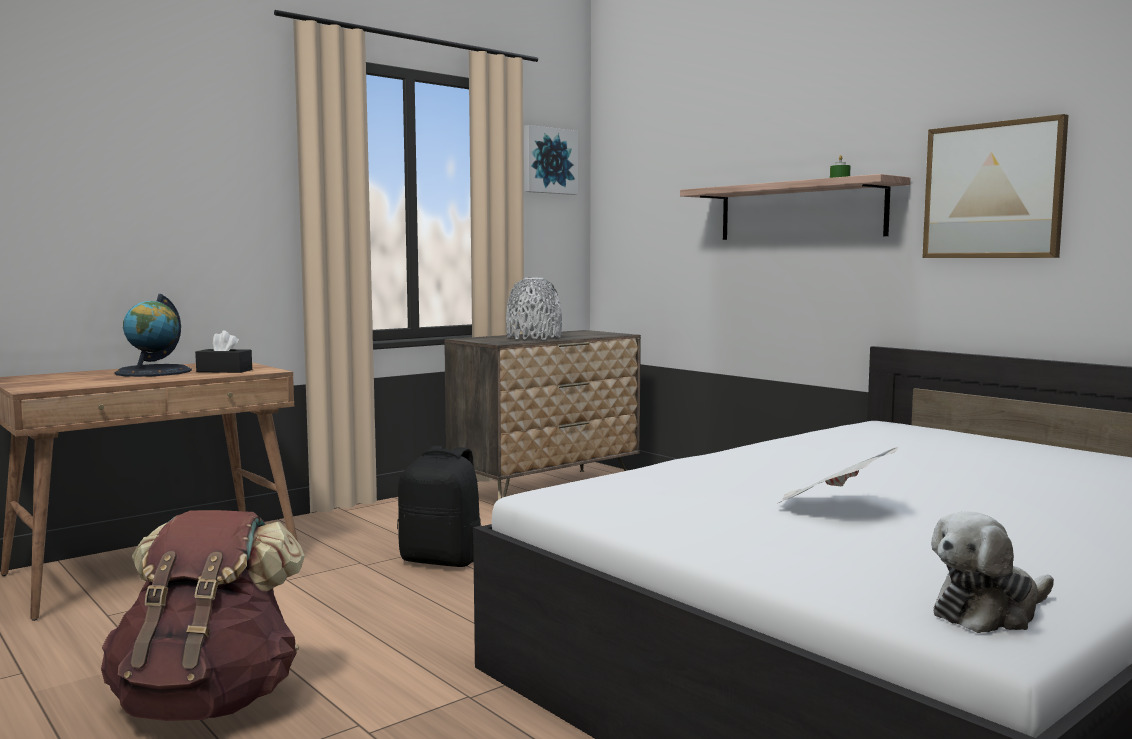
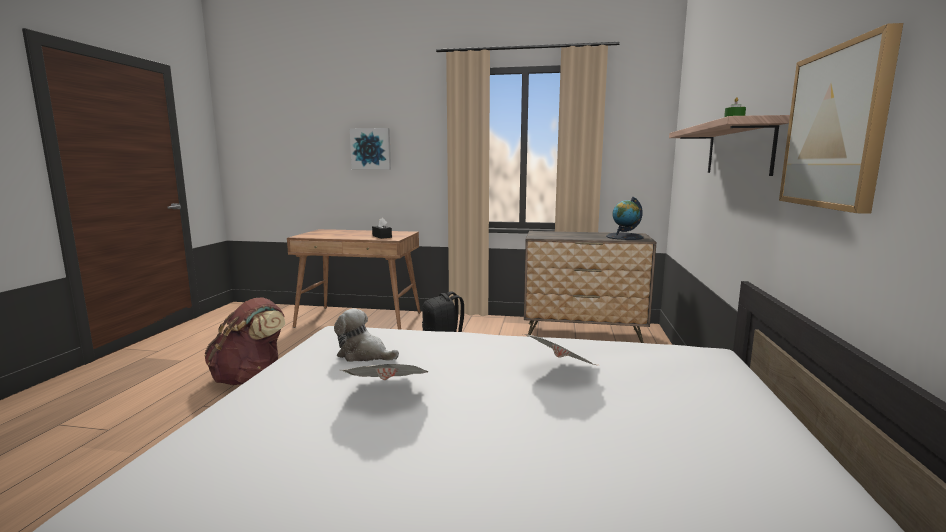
camera: 50 degrees right, 5 degrees up
(154, 372) = (362, 233): globe -> globe (624, 237)
(534, 338) = (573, 236): grey vase -> none
(549, 161) = (635, 113): picture -> picture (371, 149)
(866, 455) = (562, 371): none -> newspaper
(989, 612) = (154, 493): plush toy -> plush toy (364, 355)

